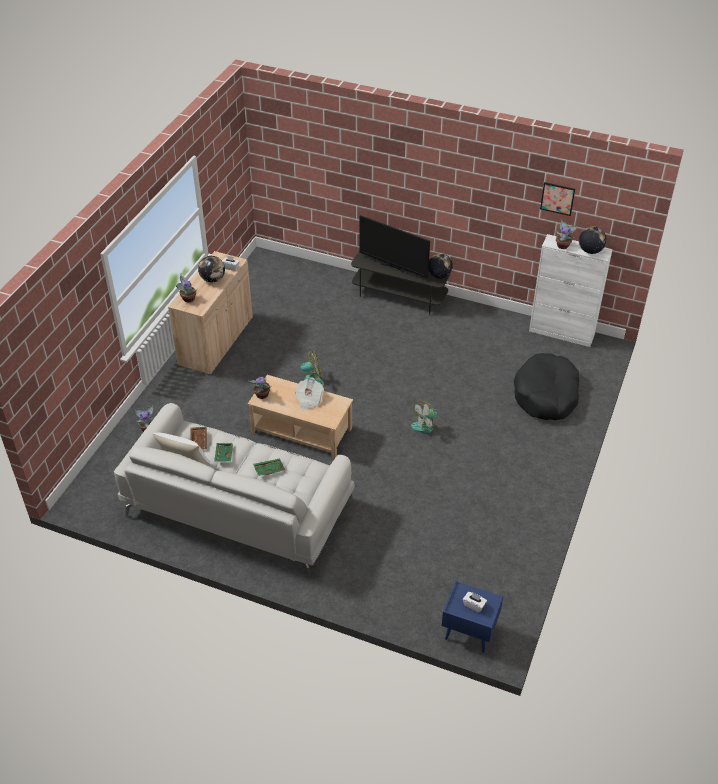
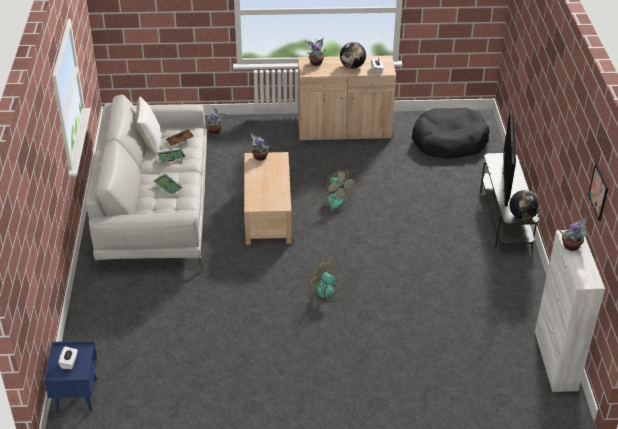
camera: 65 degrees right, 5 degrees down
(309, 400) = (271, 185): newspaper -> none
(546, 395) = (439, 372): black dog bed -> black dog bed (448, 141)
(590, 251) = (582, 270): globe -> none

